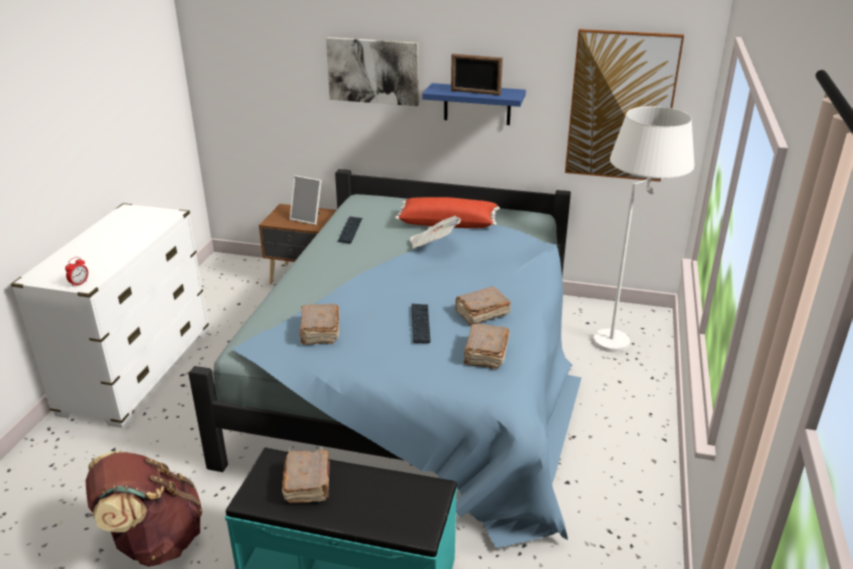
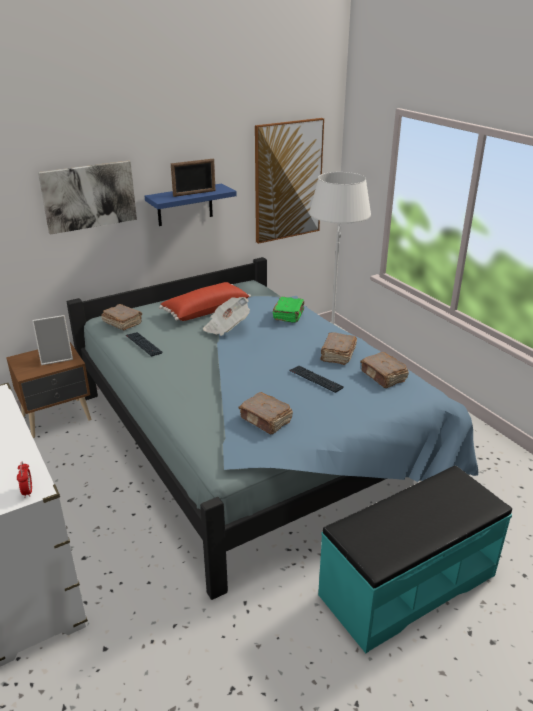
camera: 45 degrees left, 0 degrees up
(154, 541) = (257, 679): brown backpack -> none
(308, 484) = (392, 526): brown book -> brown book (122, 323)
(507, 258) = (289, 315): none -> green book

